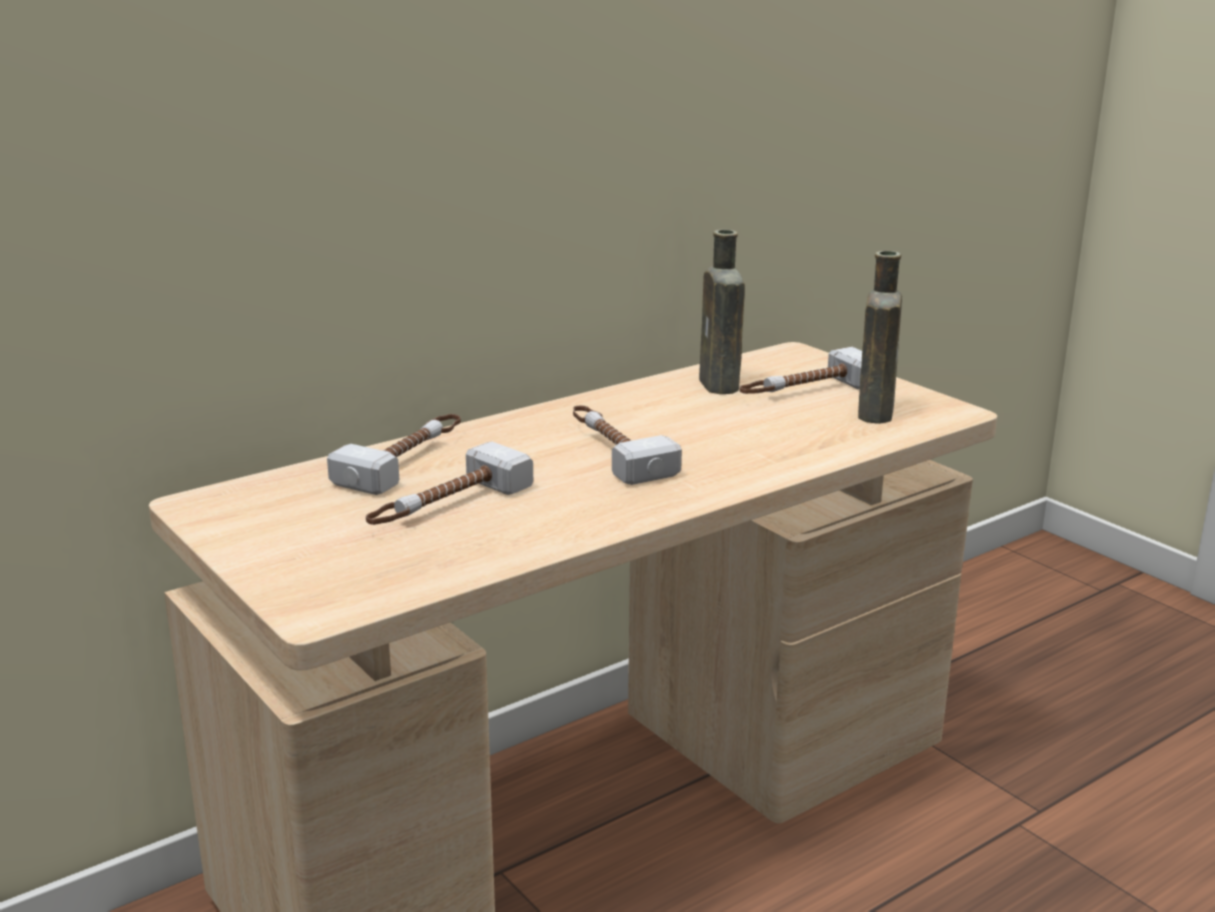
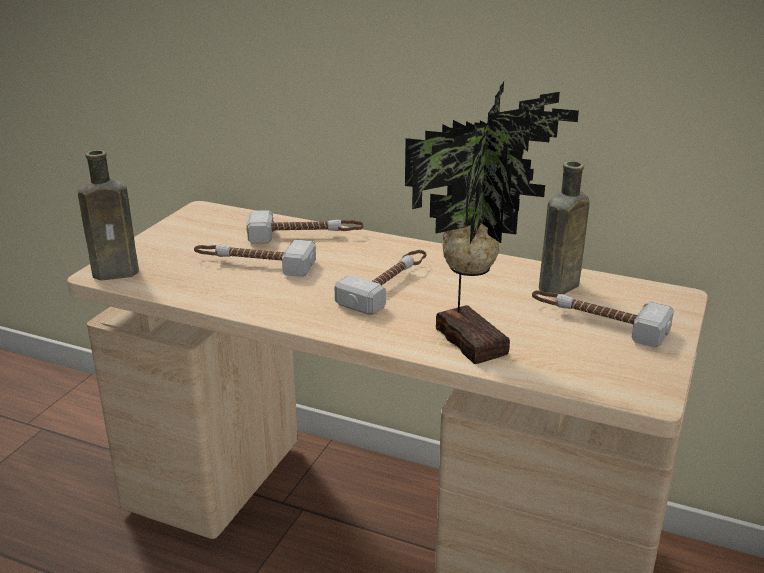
camera: 60 degrees right, 5 degrees up
(786, 445) = (474, 340): none -> potted plant
(875, 411) = (595, 360): brown bottle -> brown bottle (119, 272)

